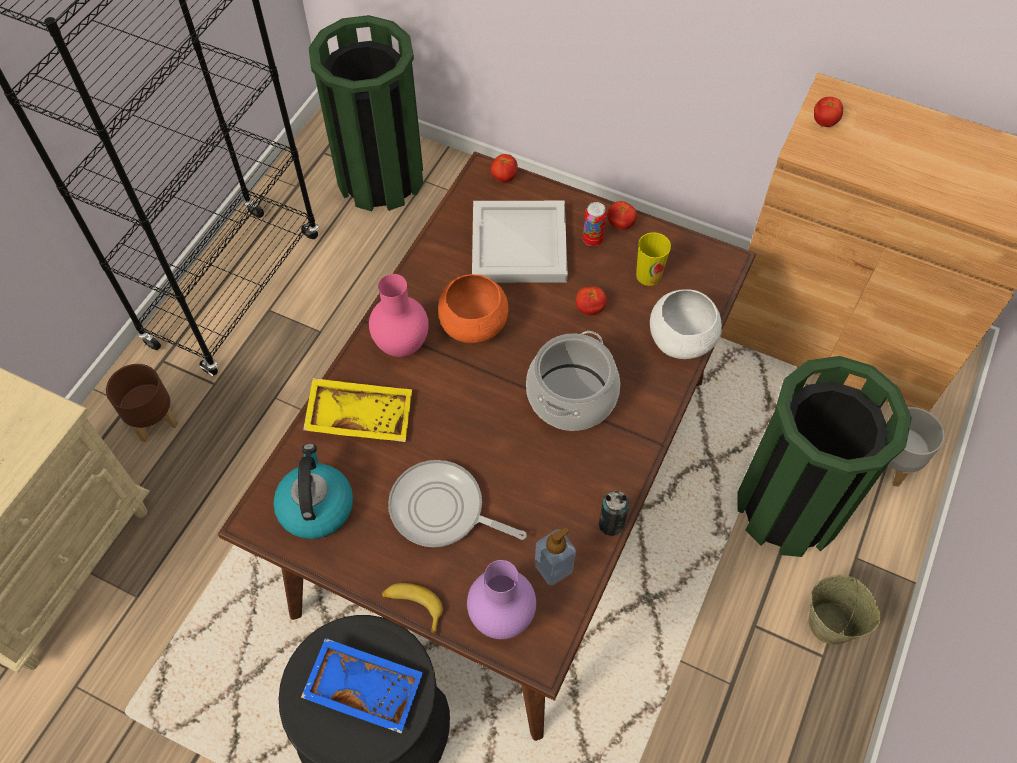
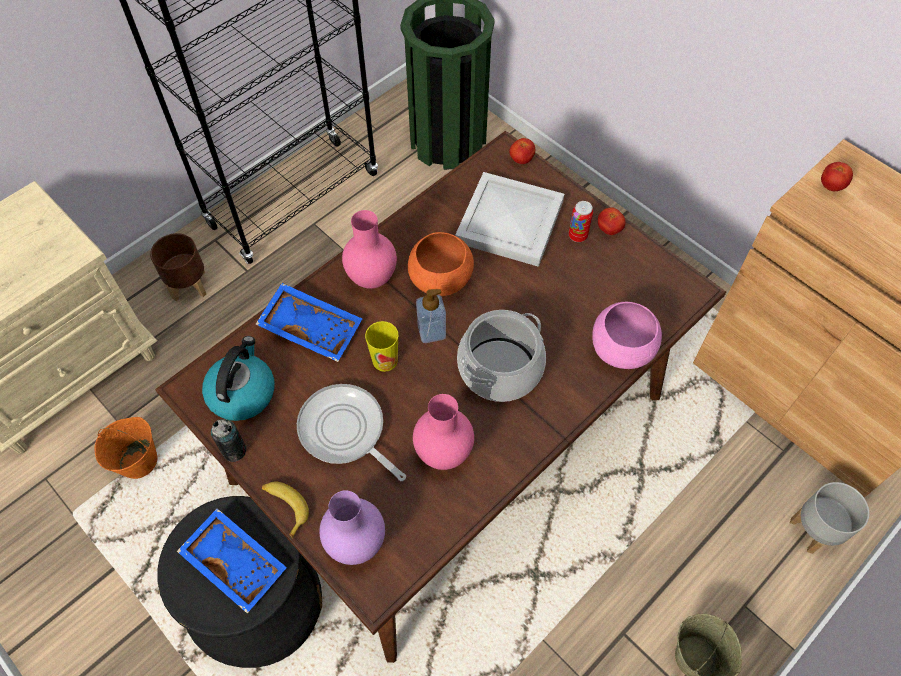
camera: 20 degrees right, 0 degrees up
(178, 629) = (139, 461): none -> orange bucket
(360, 415) = (312, 327): yellow tray -> blue tray
(550, 500) = (443, 454): none -> pink vase
(553, 568) = (420, 516): soap dispenser -> soap dispenser (431, 331)
(590, 308) = (549, 296): tomato -> none
(611, 524) = (488, 494): can -> can (234, 450)
(648, 275) = (615, 282): cup -> cup (385, 360)
(680, 340) = (620, 349): white bowl -> pink bowl
(789, 507) = (697, 537): green trash can -> none

